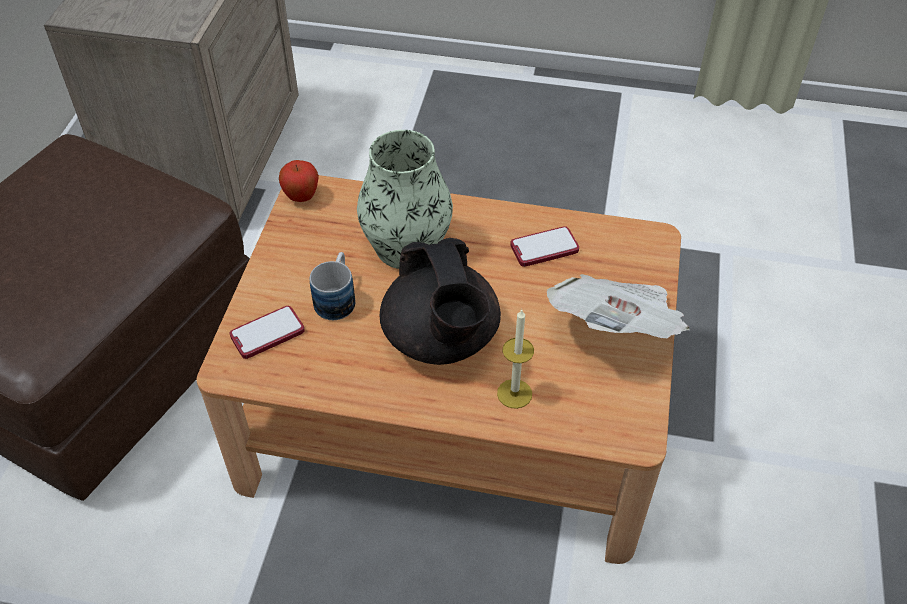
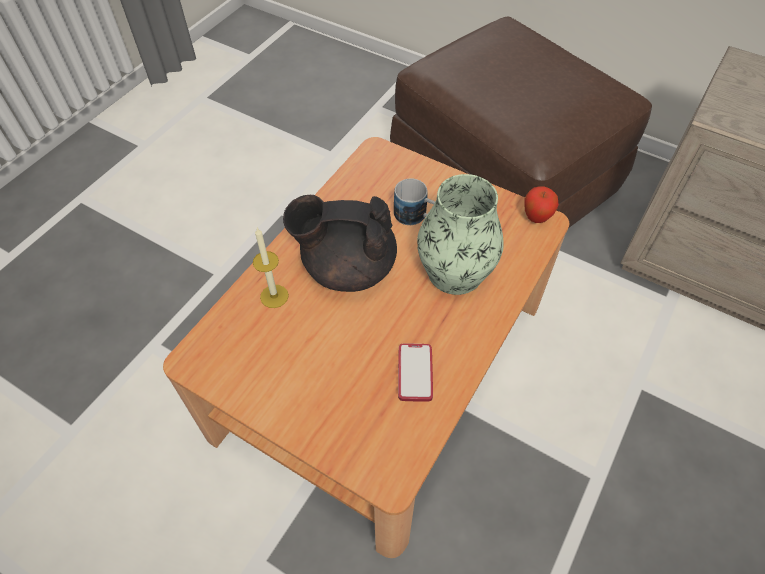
camera: 110 degrees right, 5 degrees up
(267, 333) = (399, 174): phone -> none
(617, 328) = (298, 393): newspaper -> none

